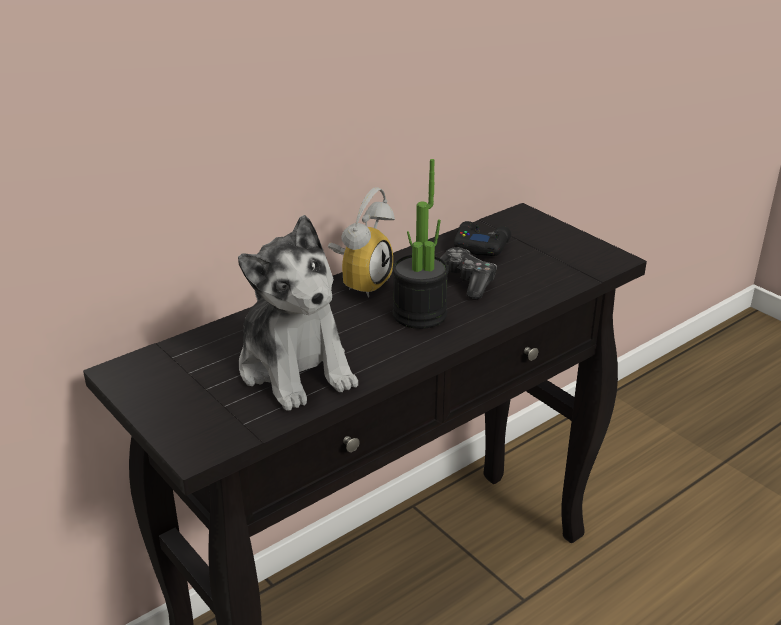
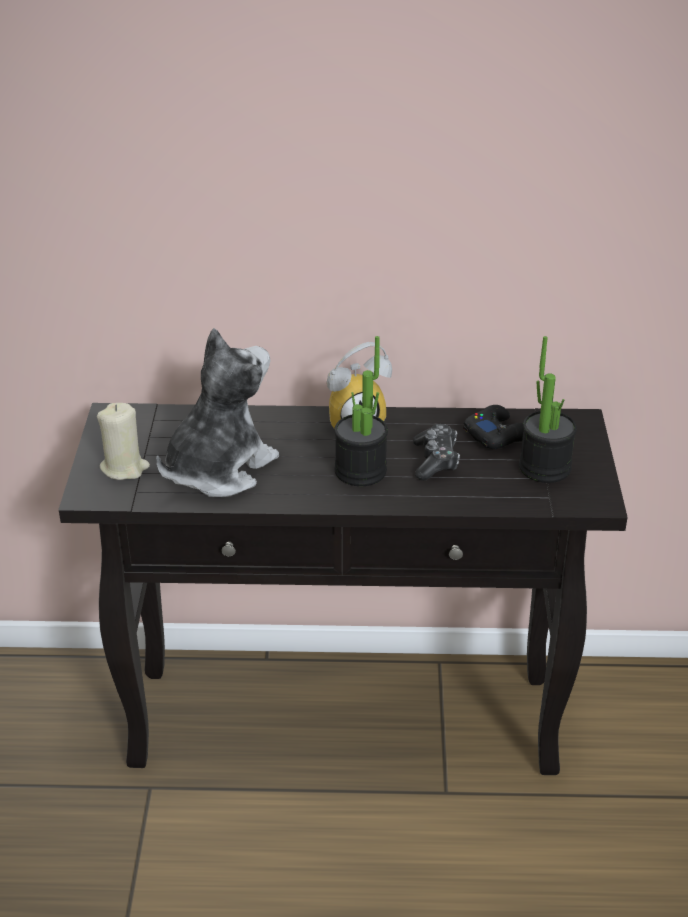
camera: 40 degrees right, 5 degrees up
(202, 409) = (124, 468): none -> beige candle
(296, 368) = (218, 469): plush toy -> plush toy turned 150 degrees counterclockwise
(546, 253) = (544, 467): none -> potted plant

